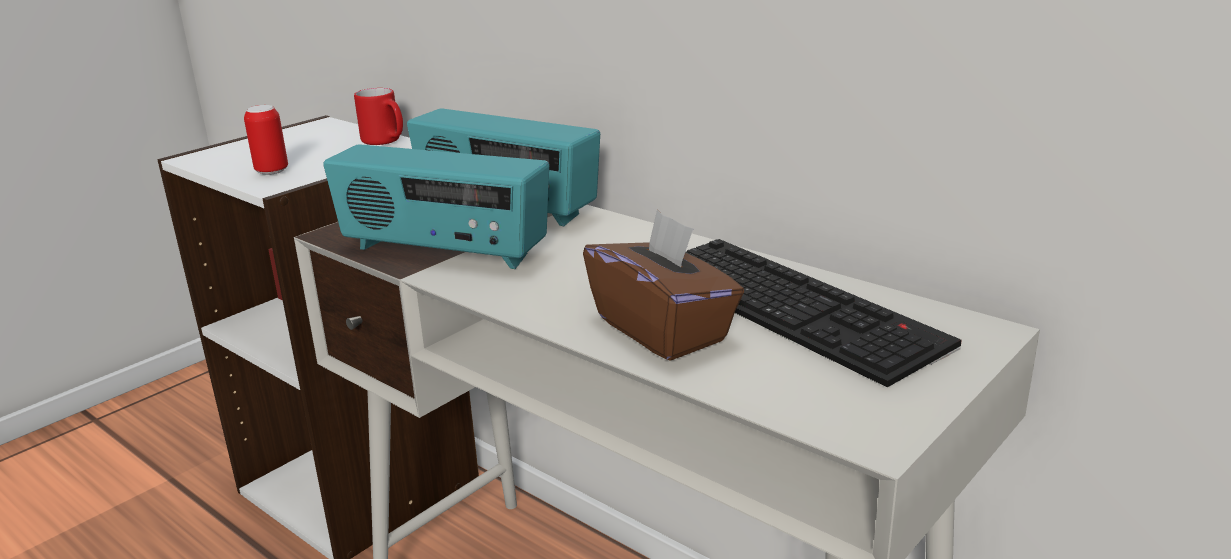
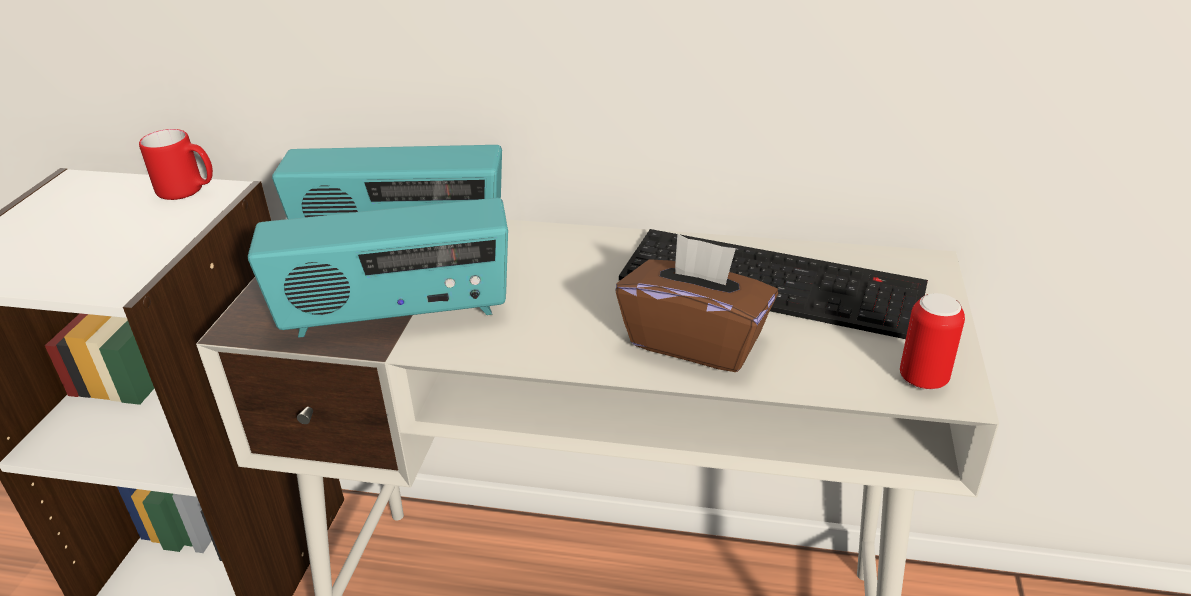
camera: 30 degrees left, 10 degrees up
(272, 171) = (88, 265): can -> can (923, 379)

